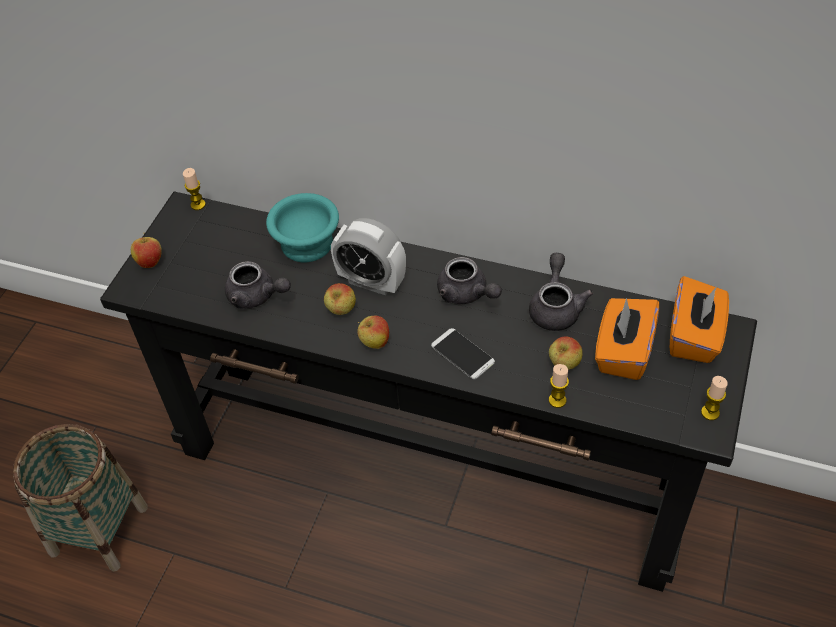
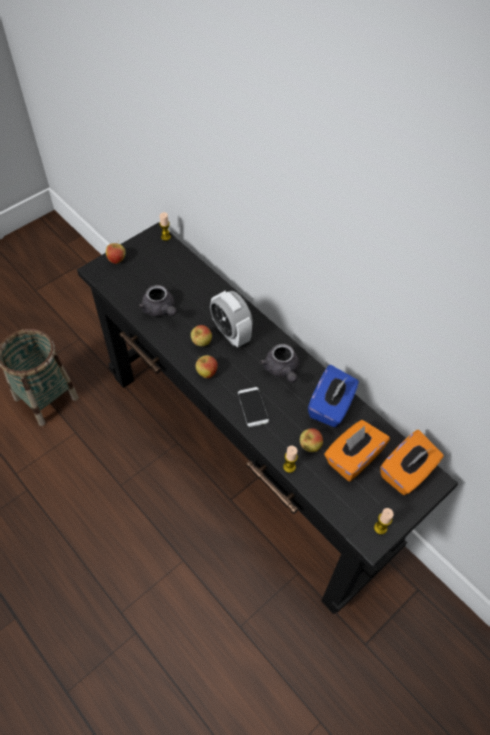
camera: 25 degrees right, 5 degrees up
(307, 245) = (209, 292): turquoise bowl -> none
(556, 307) = (331, 406): grey teapot -> blue tissue box

